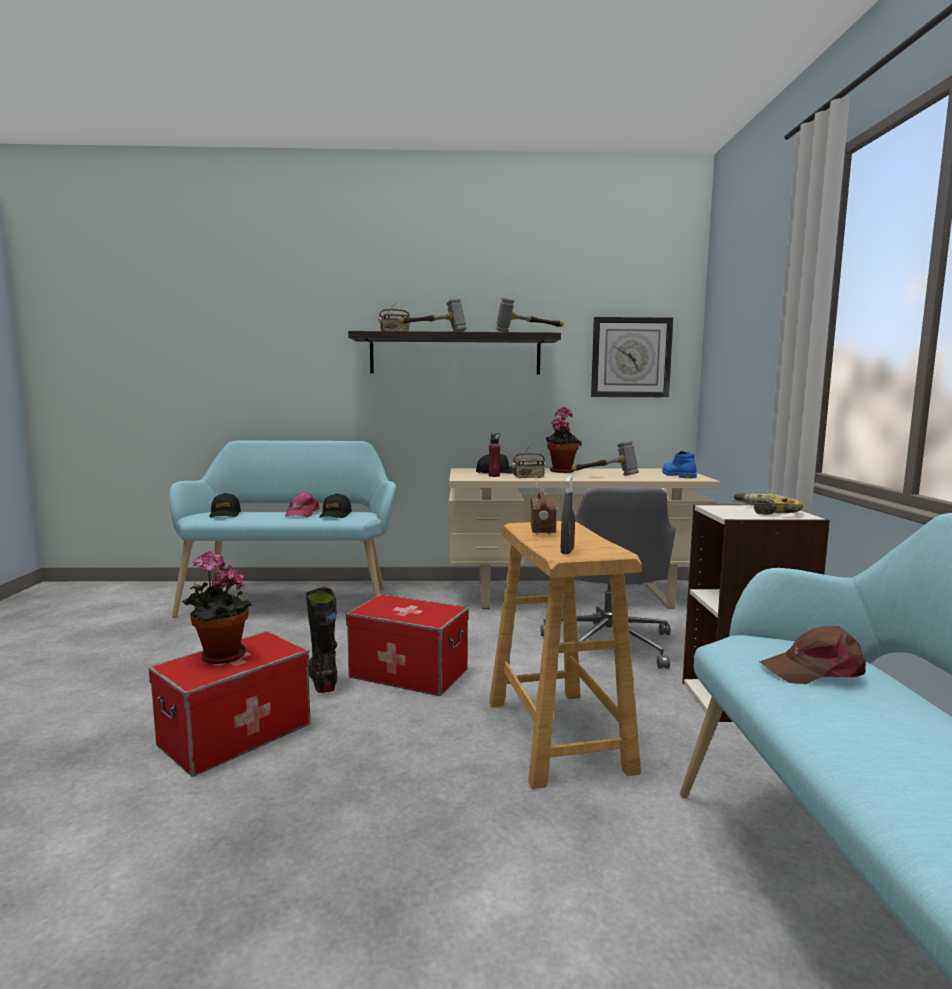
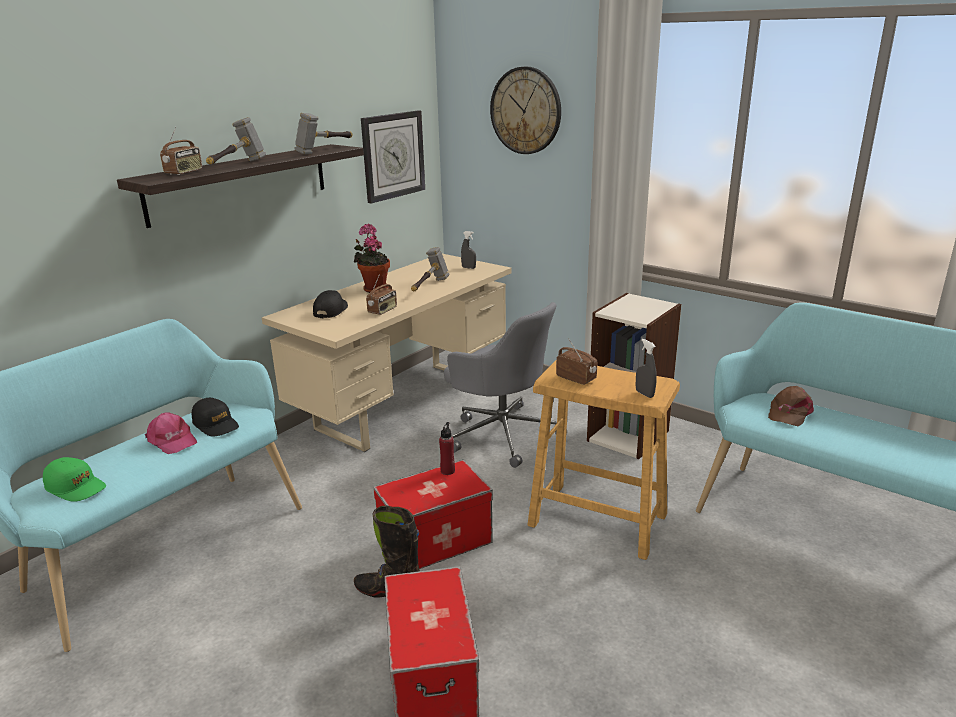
camera: 50 degrees left, 15 degrees up
(219, 657) = (419, 621): potted plant -> none
(225, 514) = (76, 487): black cap -> green cap
(494, 476) = (348, 318): red bottle -> red bottle (447, 471)
(677, 475) = (468, 268): blue boot -> grey spray bottle
(752, 301) = (526, 111): none -> wall clock
(763, 511) = (640, 307): power drill -> none

